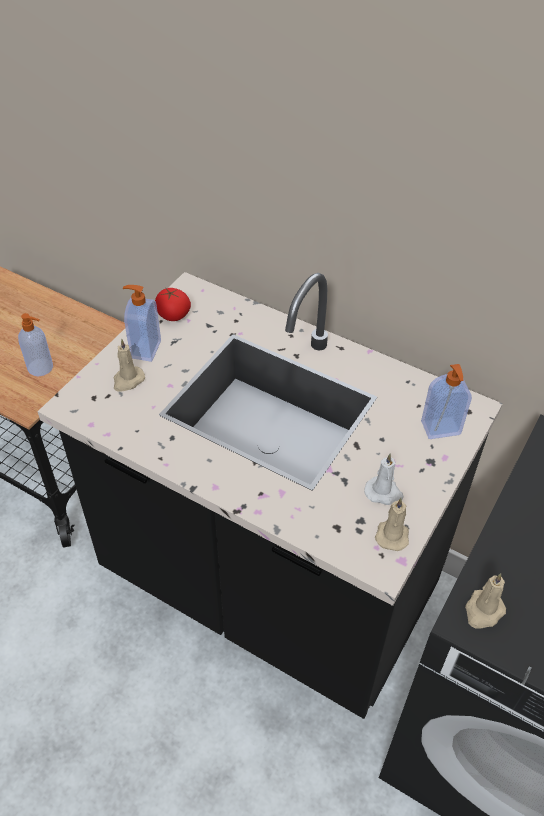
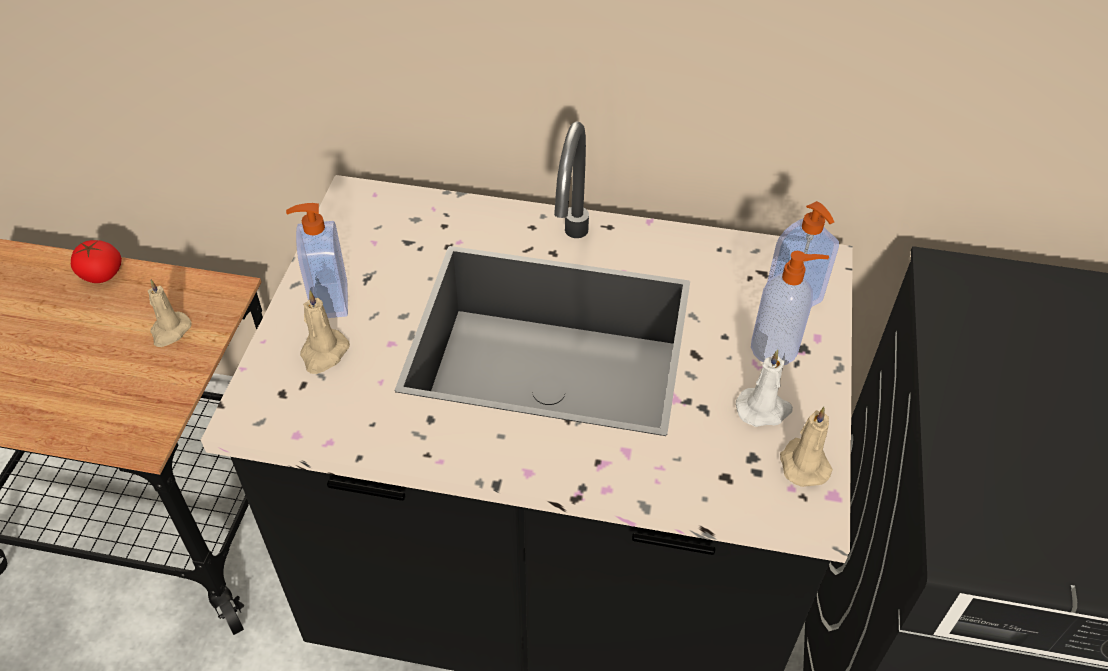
camera: 20 degrees left, 0 degrees up
(41, 368) = (141, 375): soap dispenser -> soap dispenser (776, 348)
(173, 315) = (348, 241): tomato -> tomato (101, 275)
(483, 611) = (978, 530): beige candle -> beige candle (170, 331)

